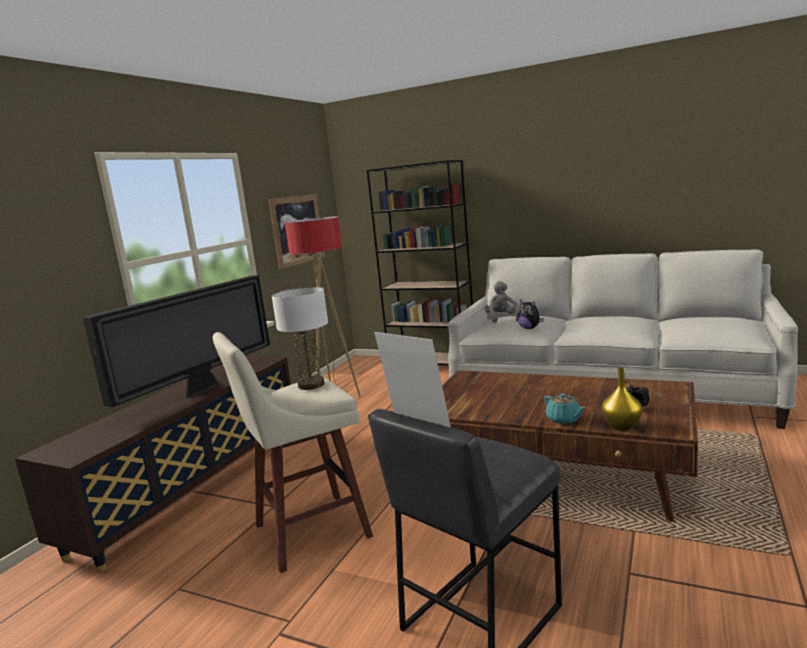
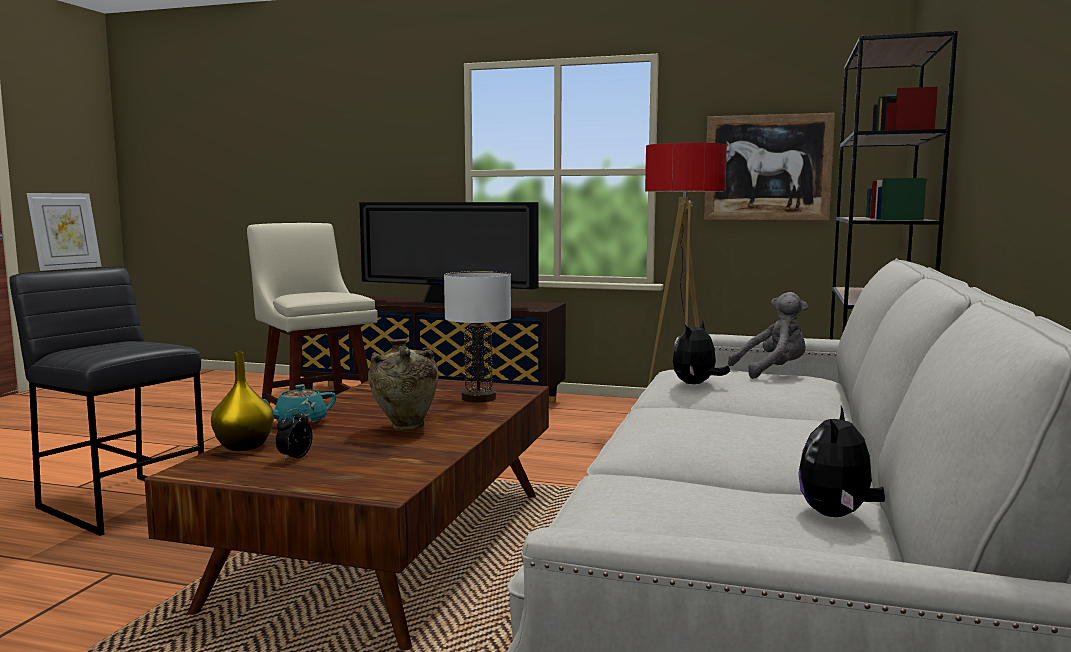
camera: 80 degrees right, 5 degrees down
(311, 385) = (336, 294): table lamp -> table lamp (479, 398)
(566, 392) = (405, 428): none -> beige vase
(698, 317) = (838, 515): none -> plush toy

